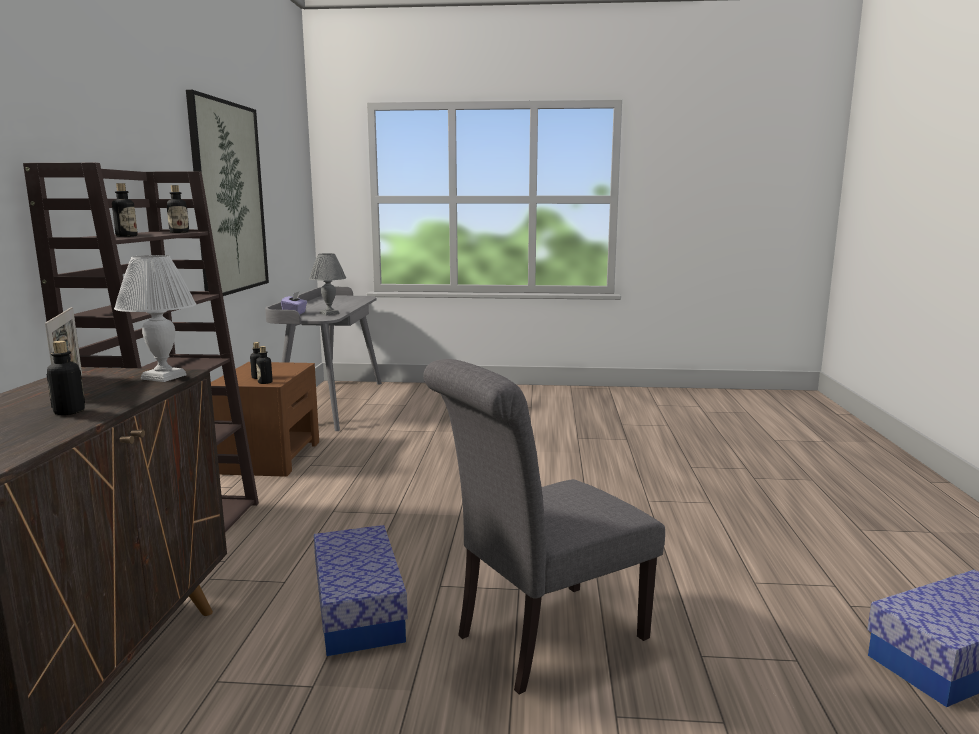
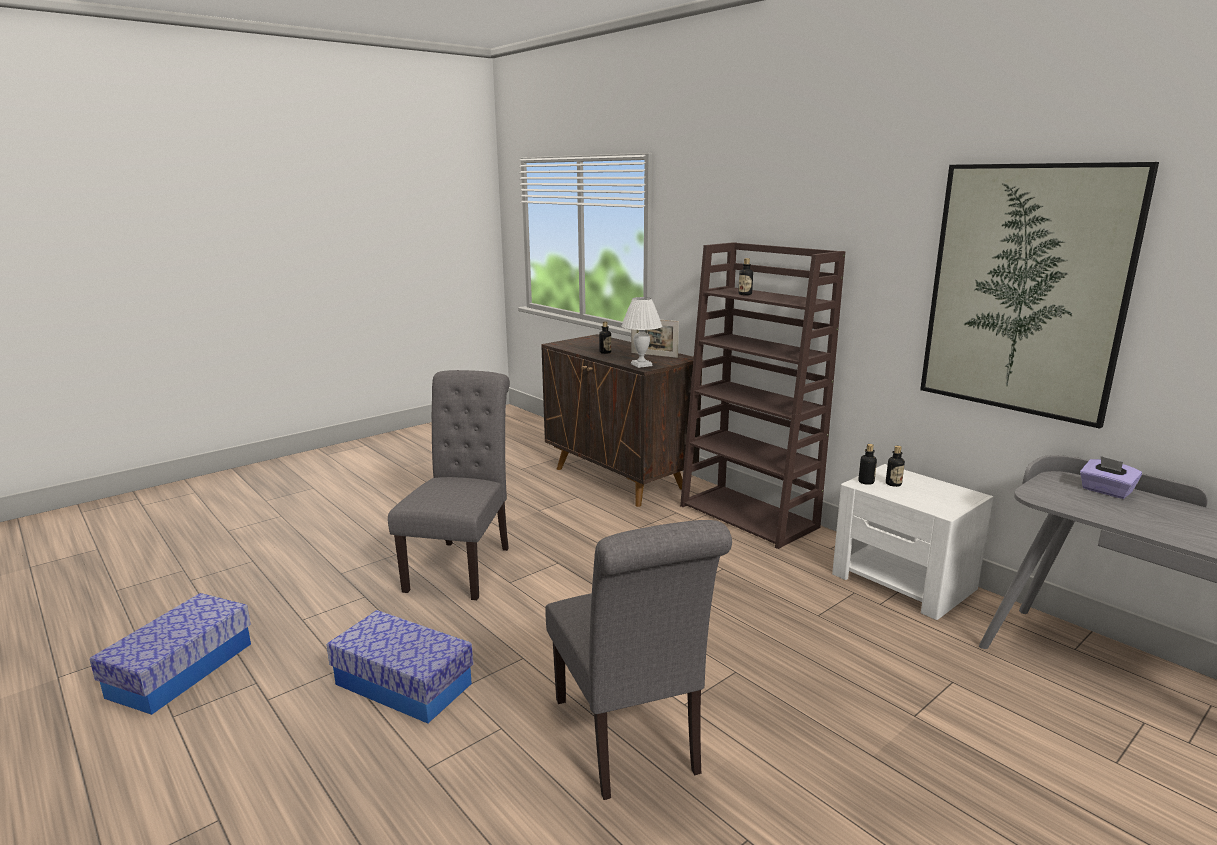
camera: 135 degrees right, 5 degrees up
(179, 232) = (791, 302): bottle -> none
(270, 456) = (904, 582): brown nightstand -> white nightstand
(330, 313) = (1093, 509): grey table lamp -> none
(359, 609) = (576, 535): storage box -> storage box (403, 684)
(580, 471) = (630, 741): none -> grey chair

